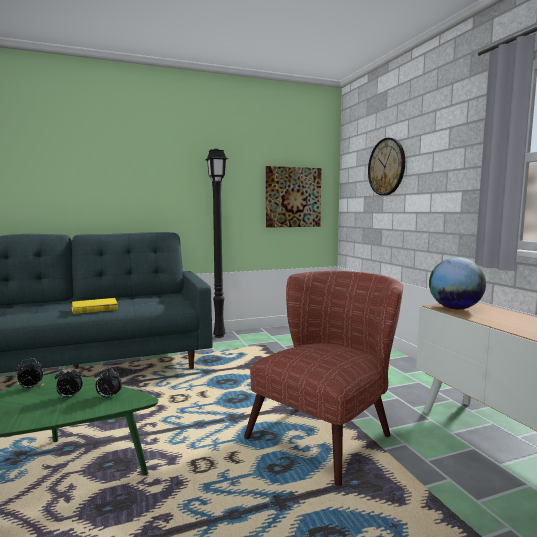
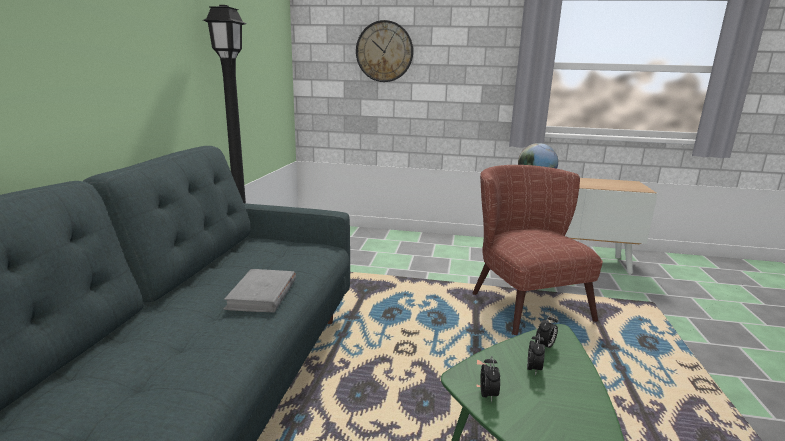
camera: 60 degrees left, 10 degrees up
(94, 309) = (262, 294): yellow book -> grey book
(293, 197) = (268, 79): picture -> none

